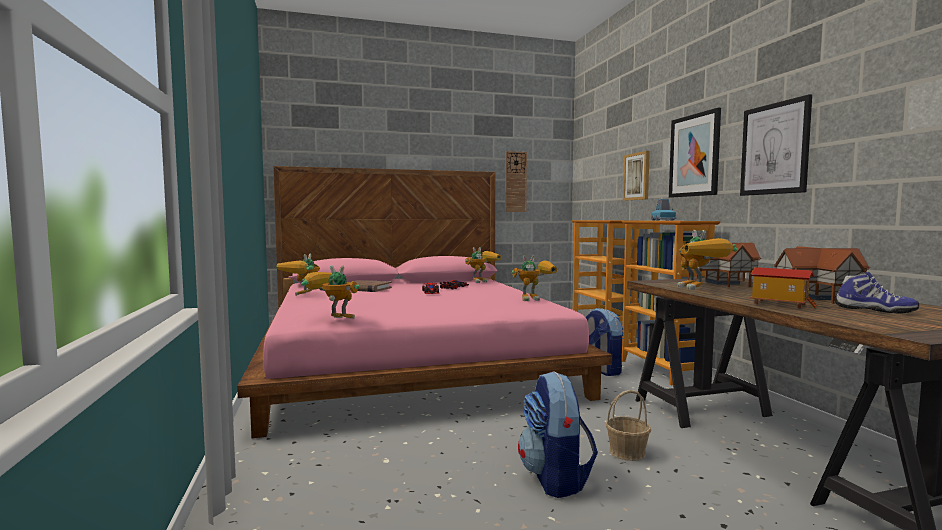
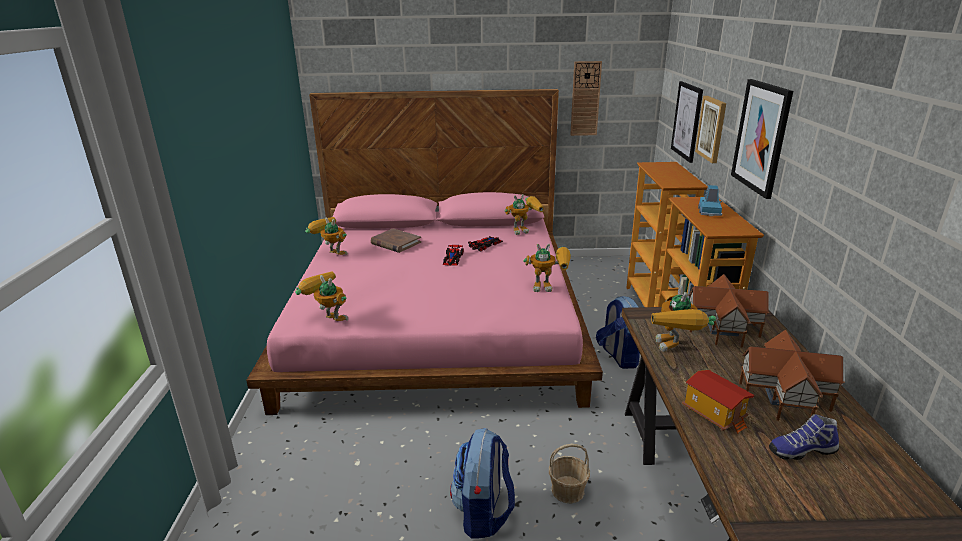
camera: 15 degrees right, 20 degrees up
(303, 296) = (330, 254): toy robot -> toy robot turned 90 degrees clockwise
(774, 149) = (826, 178): picture -> picture (687, 121)
(874, 310) = (801, 450): shoe -> shoe turned 120 degrees clockwise

